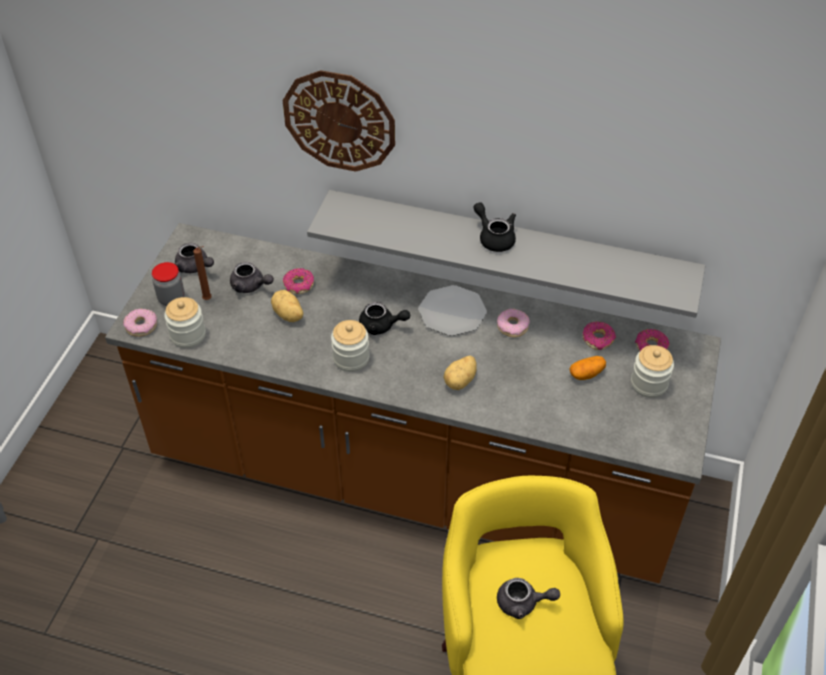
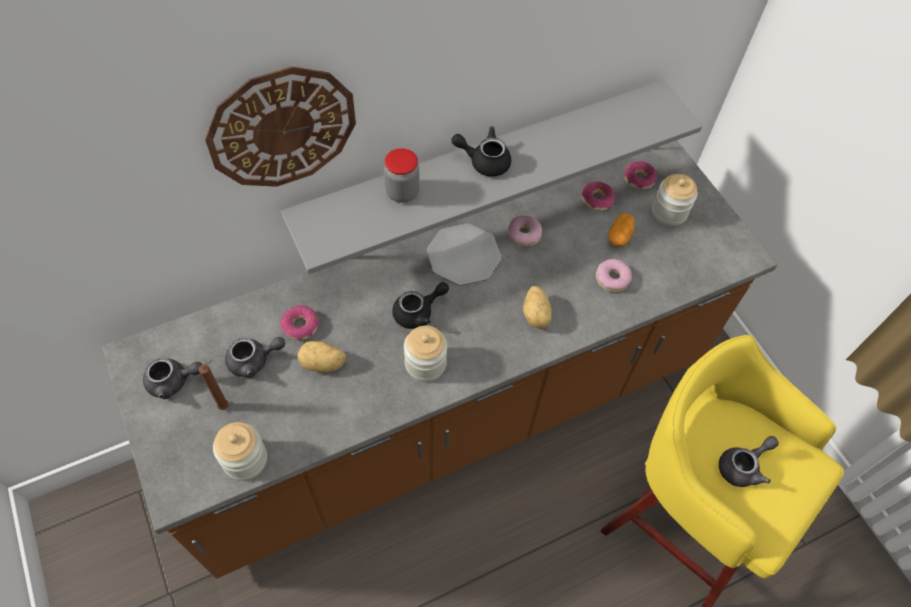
camera: 45 degrees left, 10 degrees up
(141, 326) = (183, 487): donut -> donut (612, 278)
(171, 299) = (185, 434): jar -> jar (402, 192)

